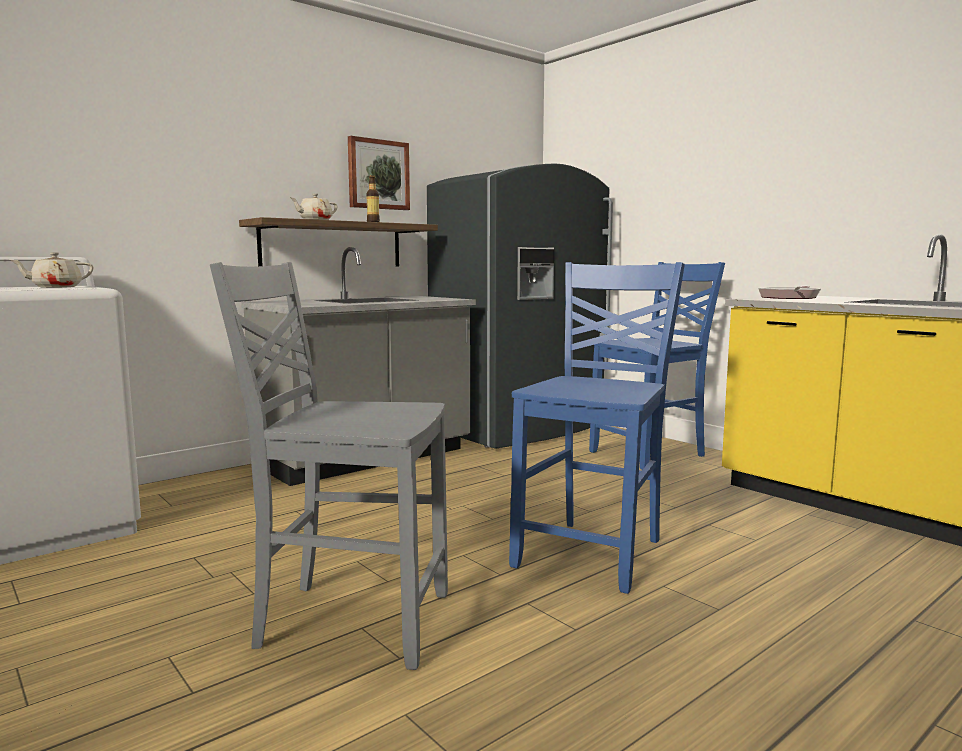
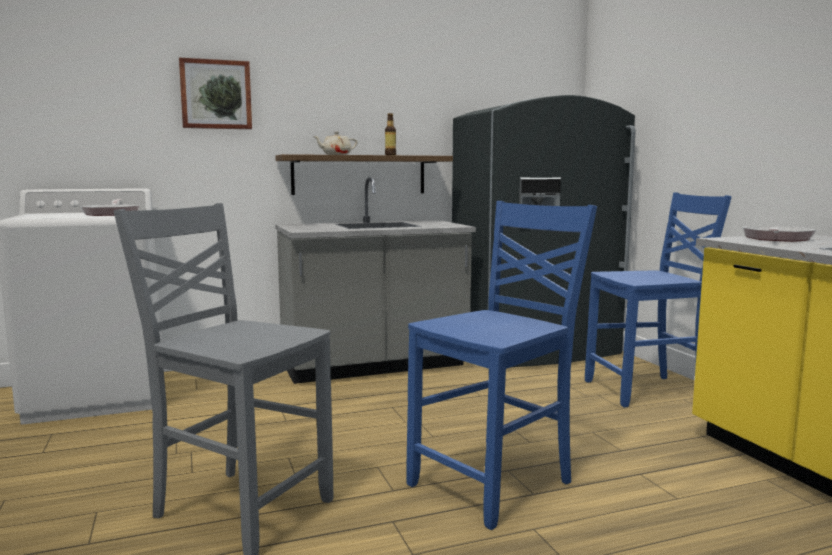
camera: 20 degrees right, 0 degrees up
(56, 287) = (111, 214): beige teapot -> frying pan
(378, 174) = (405, 111): picture -> picture (216, 94)

